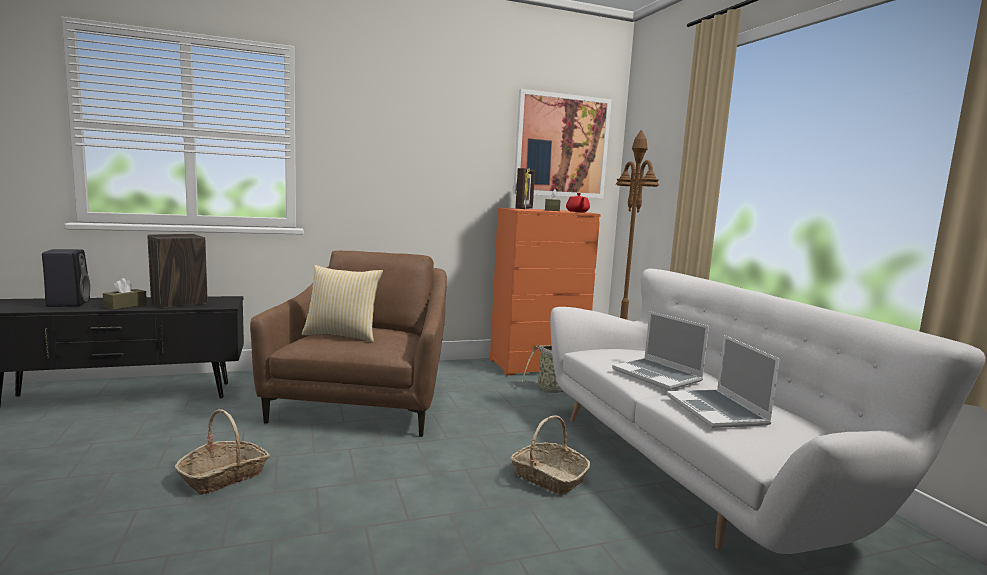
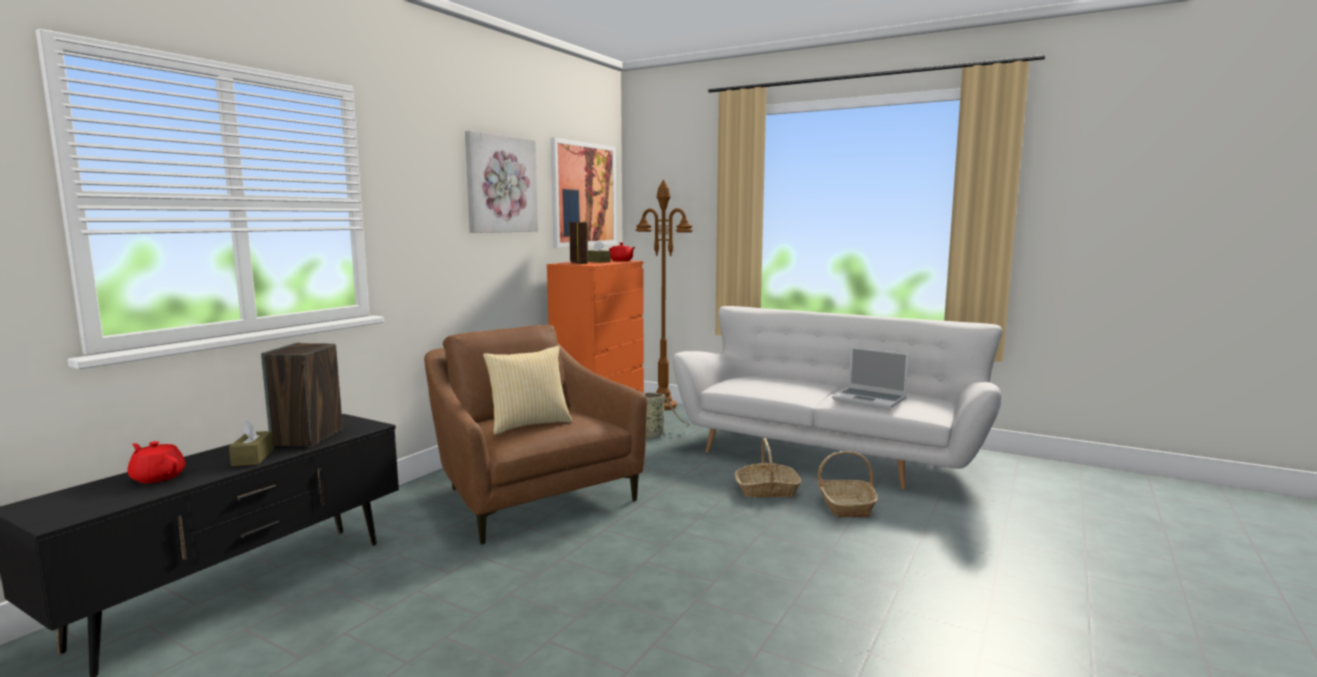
camera: 40 degrees left, 0 degrees up
(68, 303) = (158, 477): black speaker -> red teapot
(224, 476) = (557, 589): basket -> basket (846, 506)
(450, 131) = (500, 184): none -> picture
(658, 376) = (797, 389): laptop -> none

